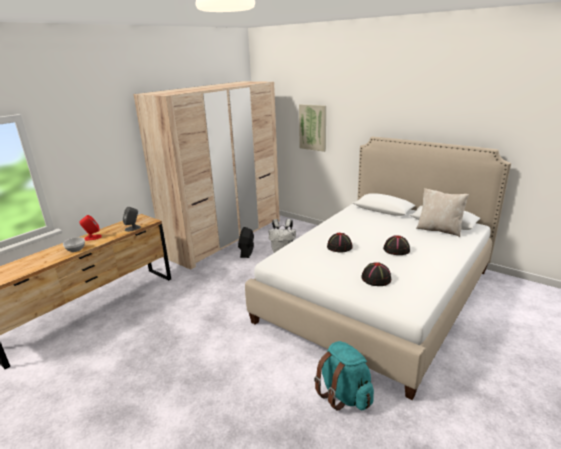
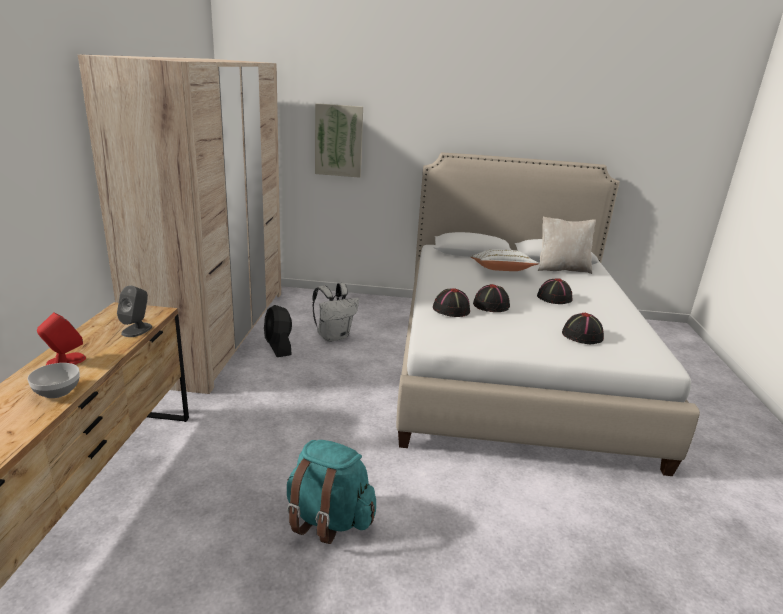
camera: 35 degrees left, 0 degrees up
(308, 245) = (451, 309): none -> black hat
(344, 395) = (608, 498): turquoise backpack -> turquoise backpack (328, 519)
(386, 225) = (501, 271): none -> white pillow

